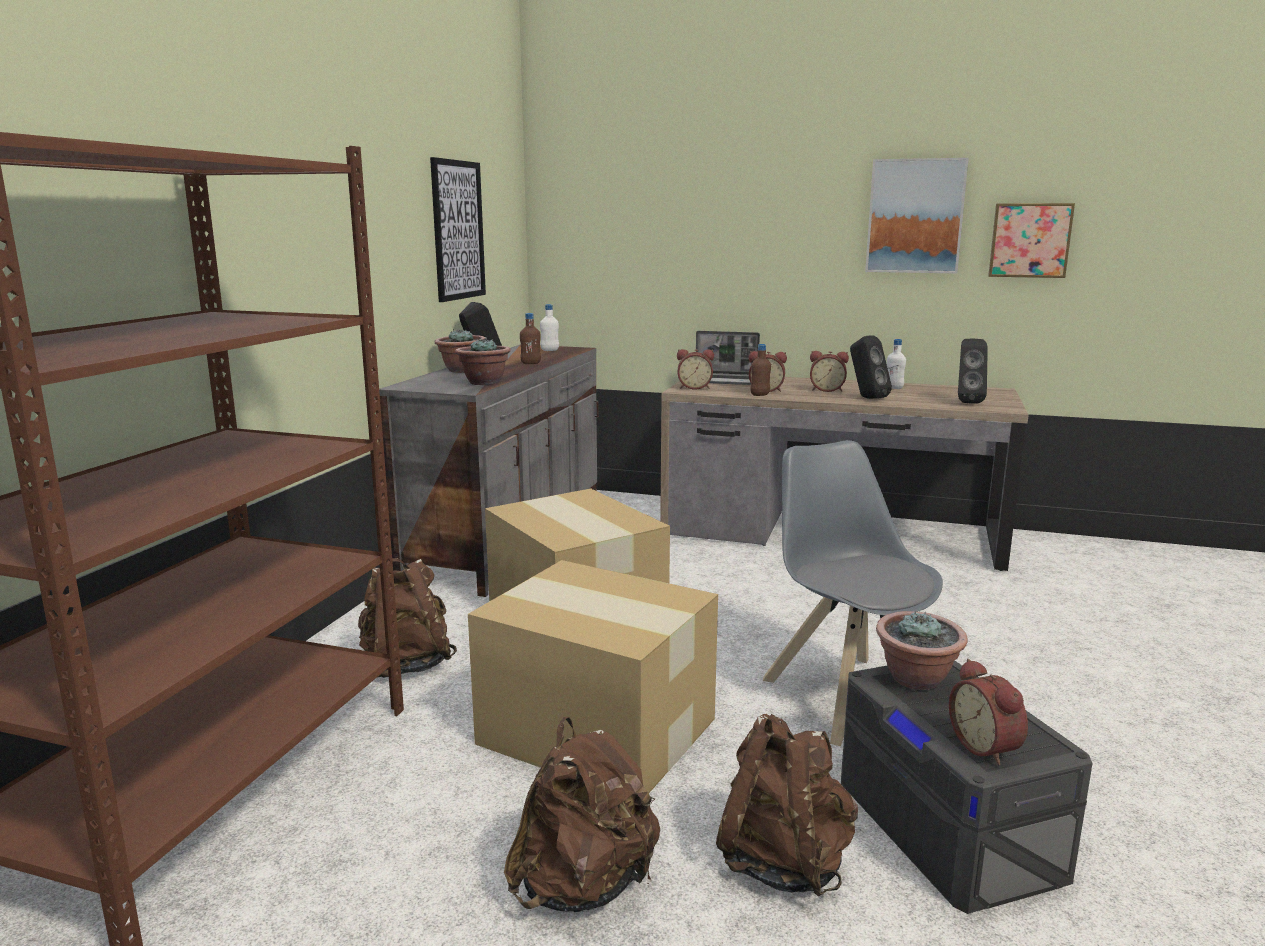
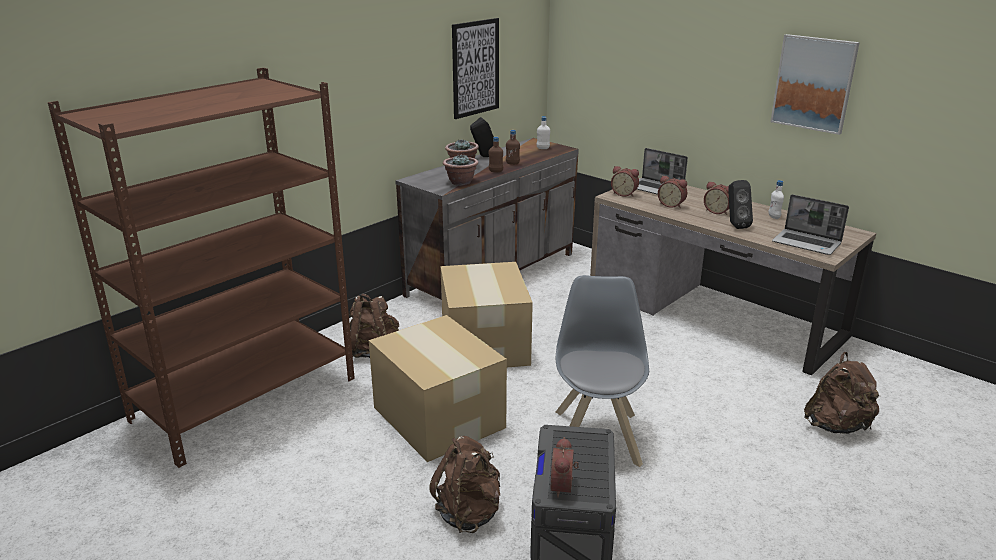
camera: 25 degrees right, 10 degrees up
(584, 886) = (369, 493): brown backpack -> brown backpack (837, 426)
(760, 395) = (660, 209): brown bottle -> brown bottle (495, 171)
(917, 679) = (575, 439): potted plant -> none
(967, 402) = (807, 243): black speaker -> laptop
(1030, 240) = (902, 116): picture -> none

